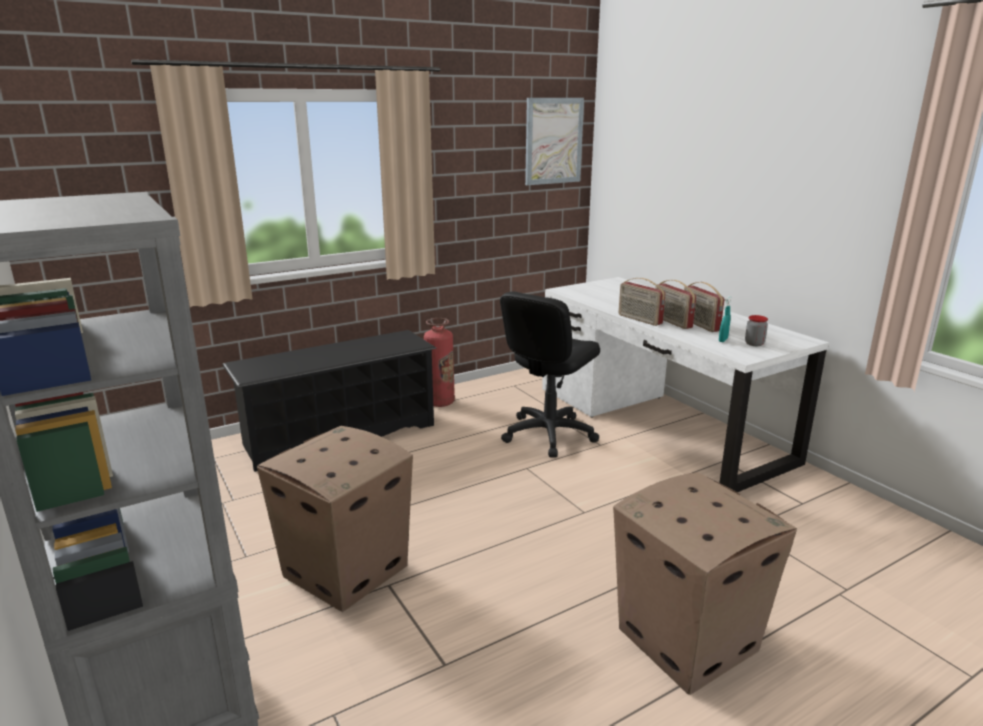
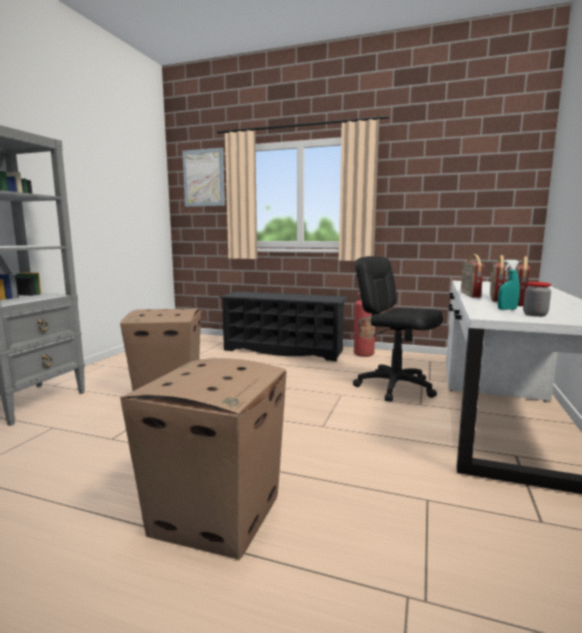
camera: 50 degrees right, 10 degrees down
(548, 434) = (395, 387): black office chair -> black office chair turned 45 degrees clockwise
(553, 141) = (502, 166): picture -> picture (204, 178)

